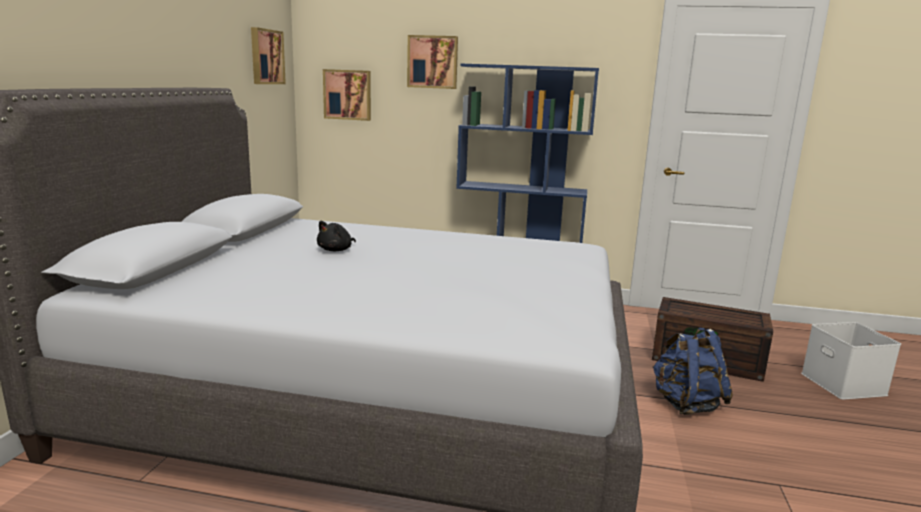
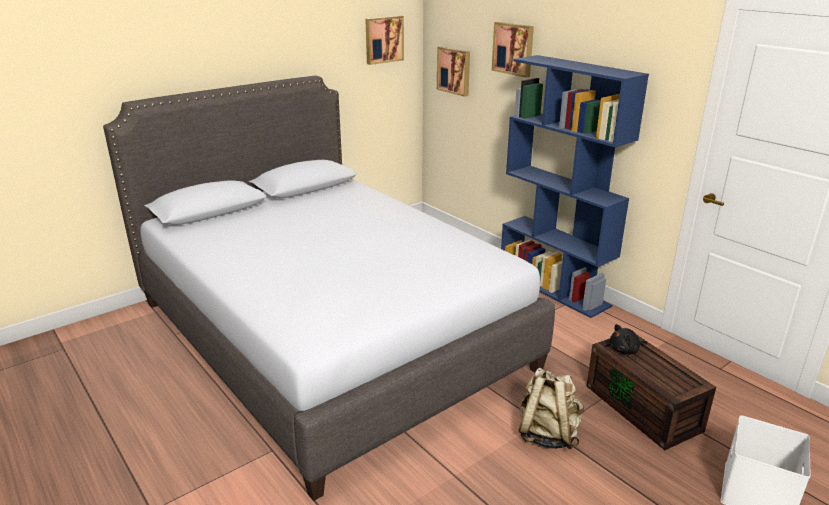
camera: 40 degrees right, 10 degrees up
(336, 250) = (324, 220): black plush toy -> black plush toy (625, 350)
(686, 404) = (547, 434): blue backpack -> beige backpack

